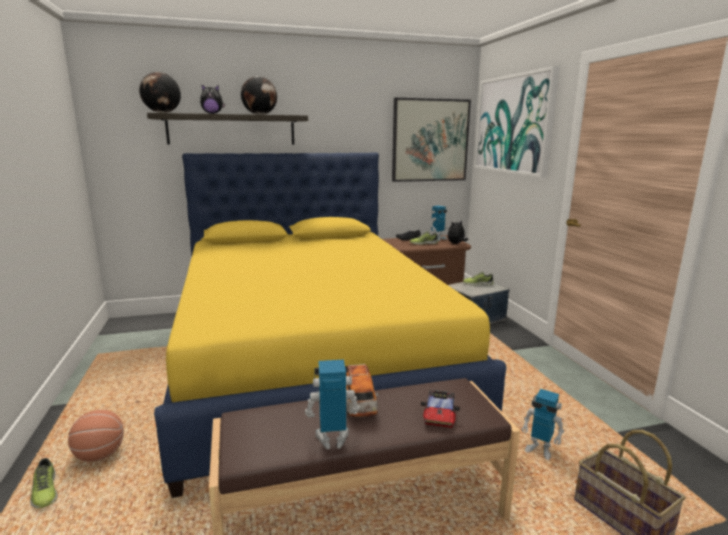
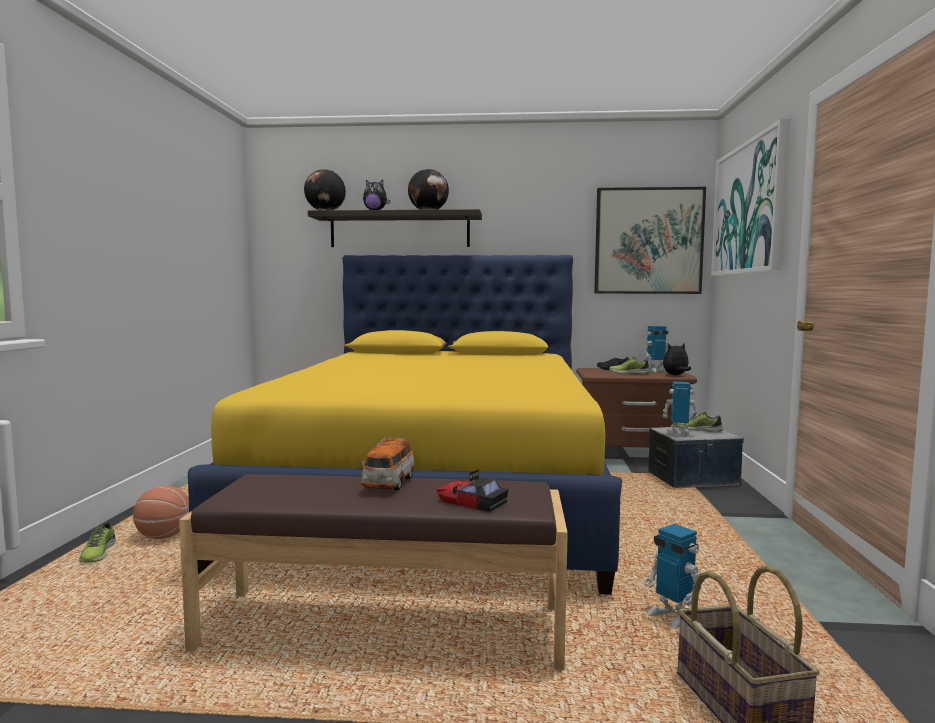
camera: 20 degrees right, 10 degrees down
(332, 440) = (326, 502): toy robot -> toy robot (678, 434)
(439, 414) = (472, 501): toy car -> toy car turned 90 degrees clockwise

